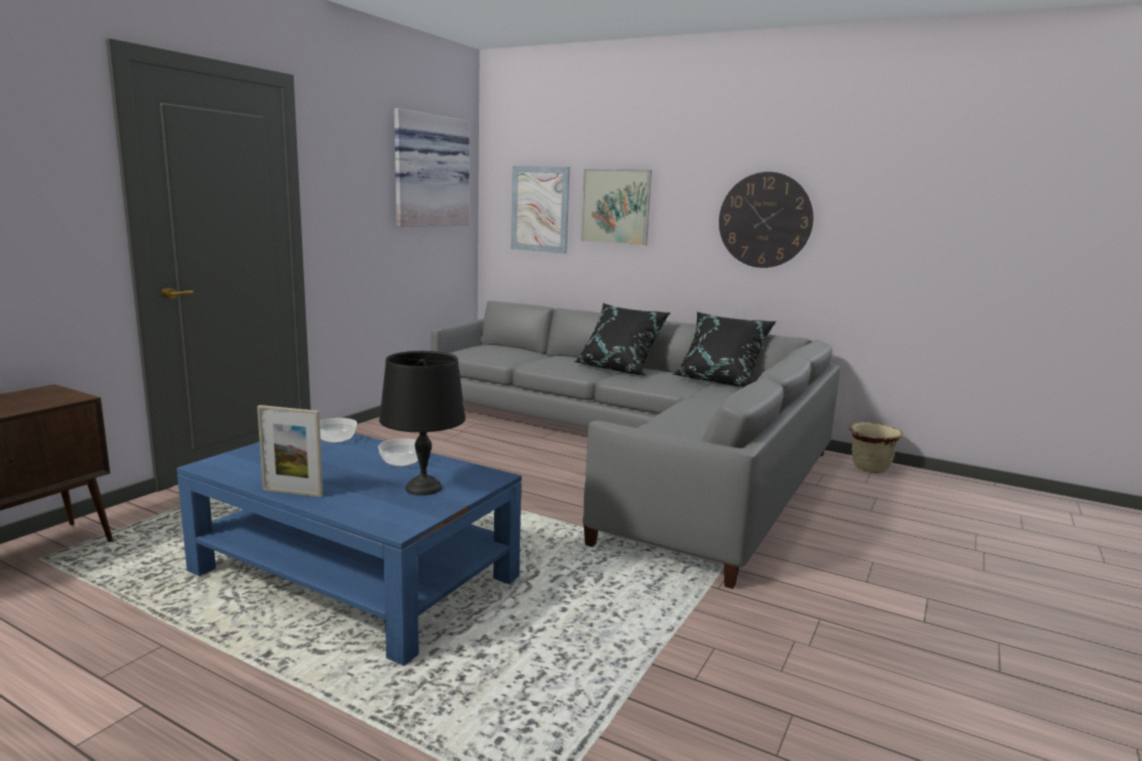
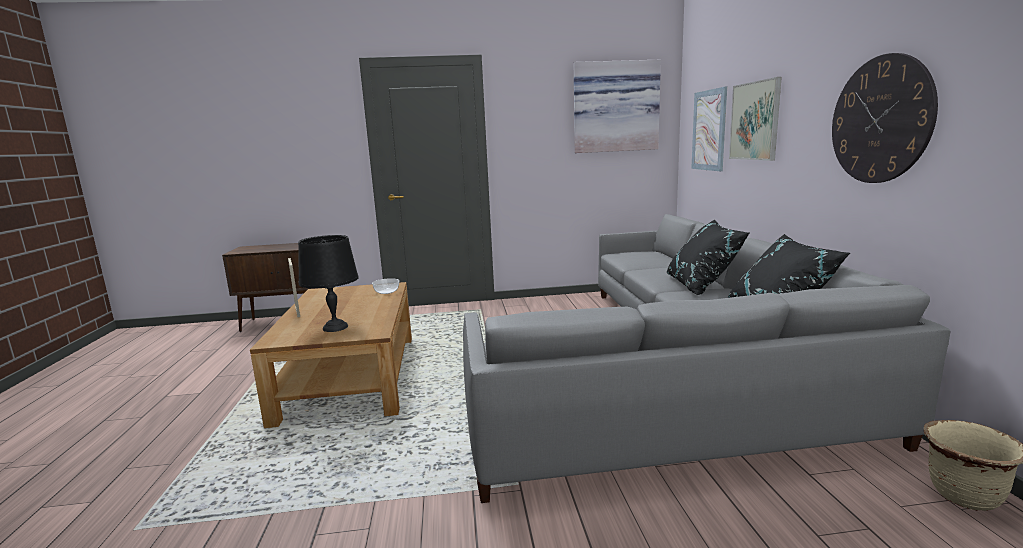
camera: 55 degrees right, 0 degrees up
(355, 574) = (350, 376): blue coffee table -> brown coffee table
(401, 462) = (370, 311): bowl -> none

